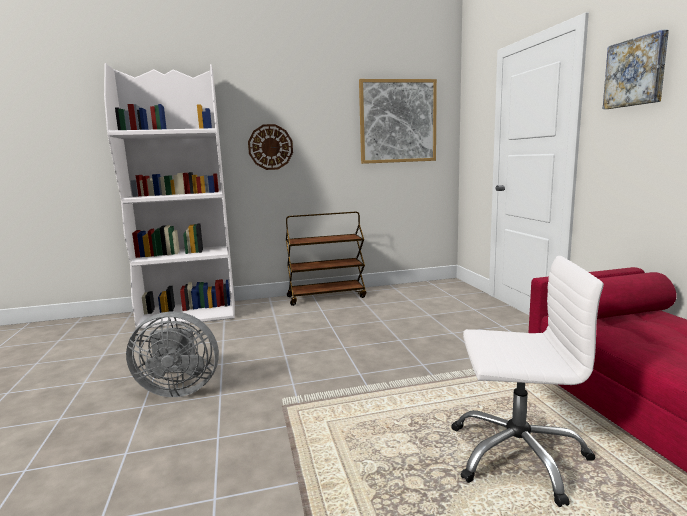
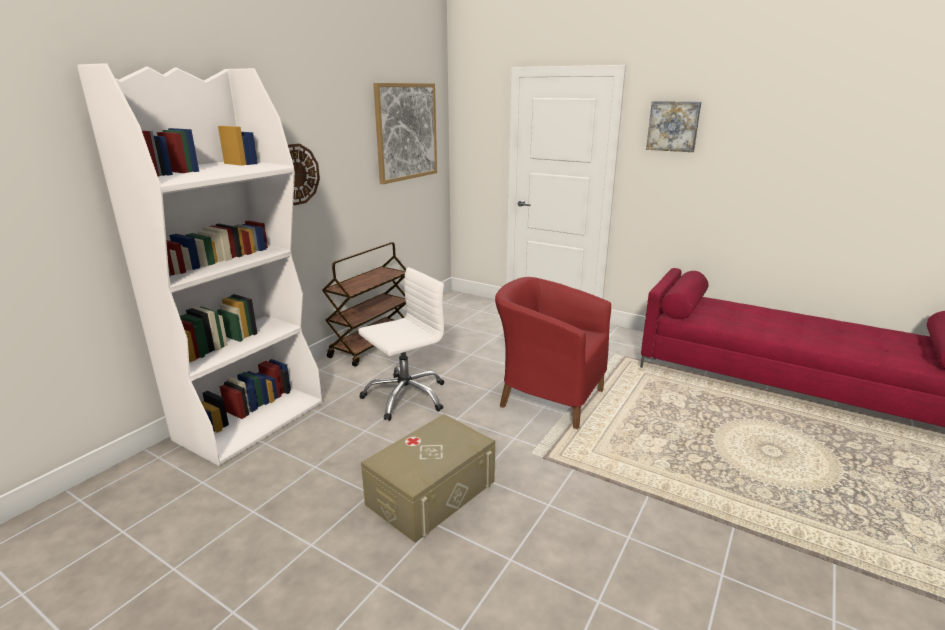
camera: 45 degrees left, 10 degrees up
(178, 389) = (431, 492): grey fan -> beige storage box
(378, 369) = (547, 397): none -> red armchair
(517, 455) = (704, 416): white office chair -> white office chair (405, 396)

